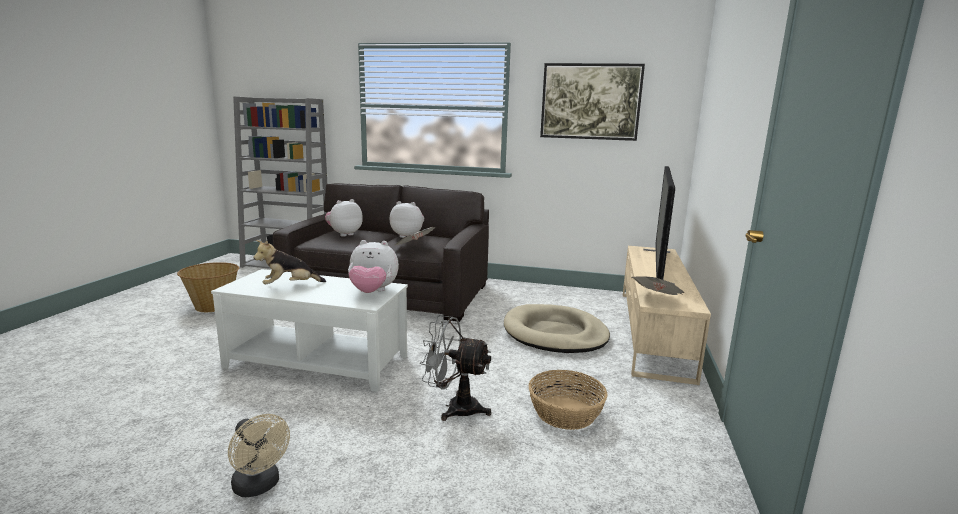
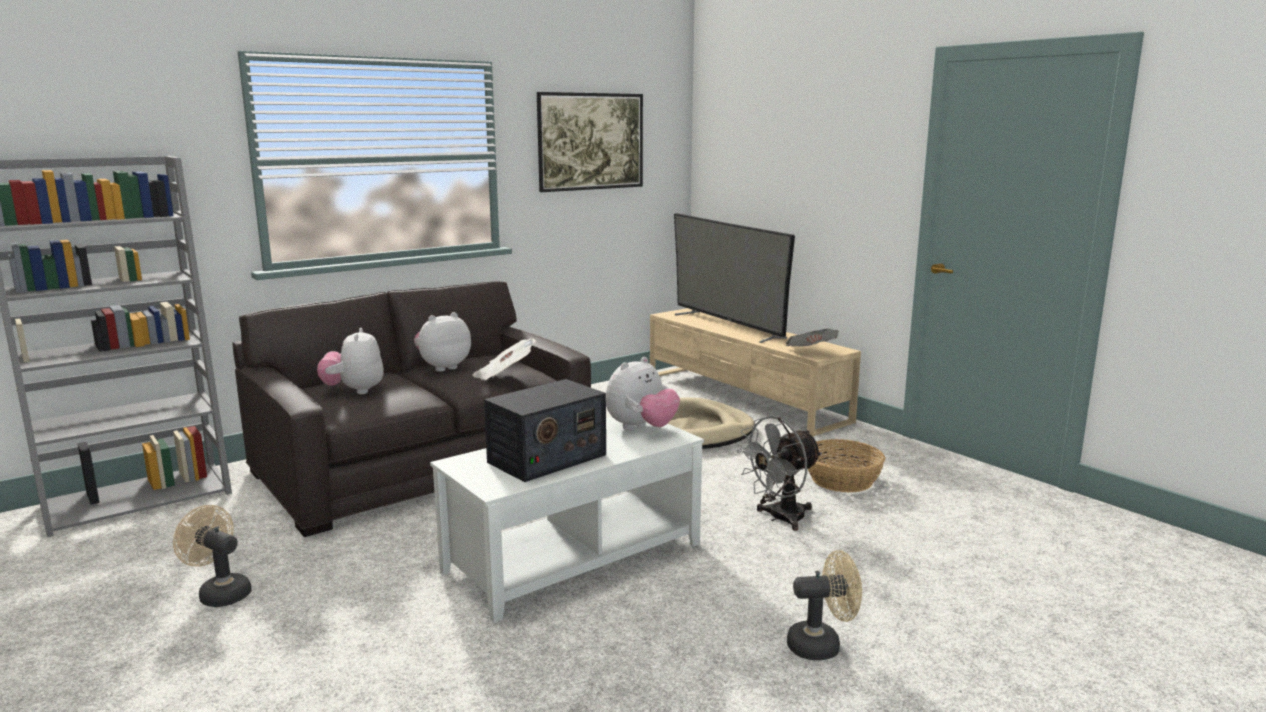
camera: 50 degrees left, 0 degrees up
(213, 306) = (220, 593): basket -> beige fan
(290, 286) = (546, 459): plush toy -> radio

